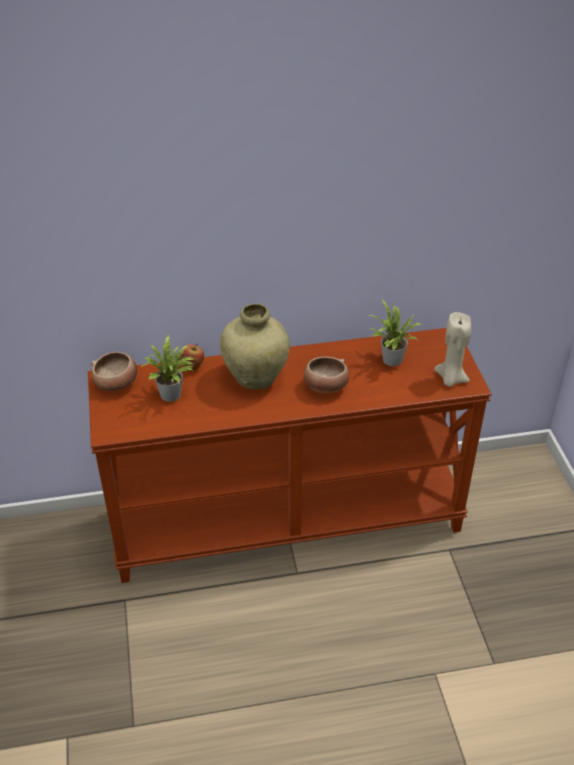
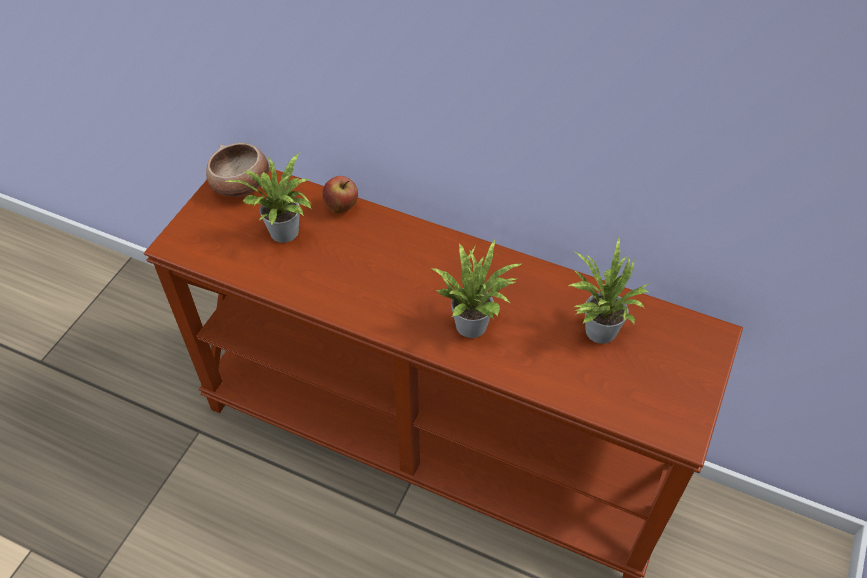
camera: 35 degrees right, 10 degrees up
(255, 379) = (399, 263): beige vase -> none
(325, 387) = (474, 322): bowl -> potted plant
(450, 379) = (659, 407): beige candle -> none

